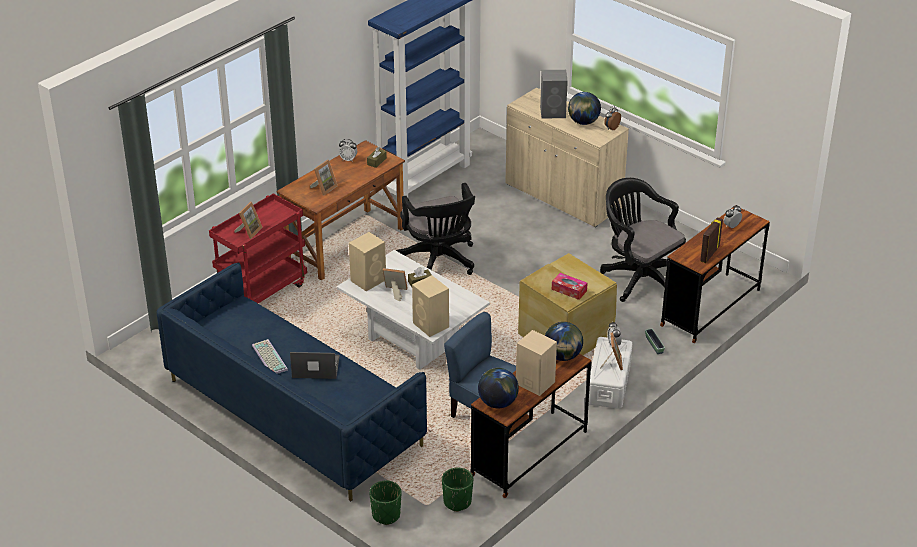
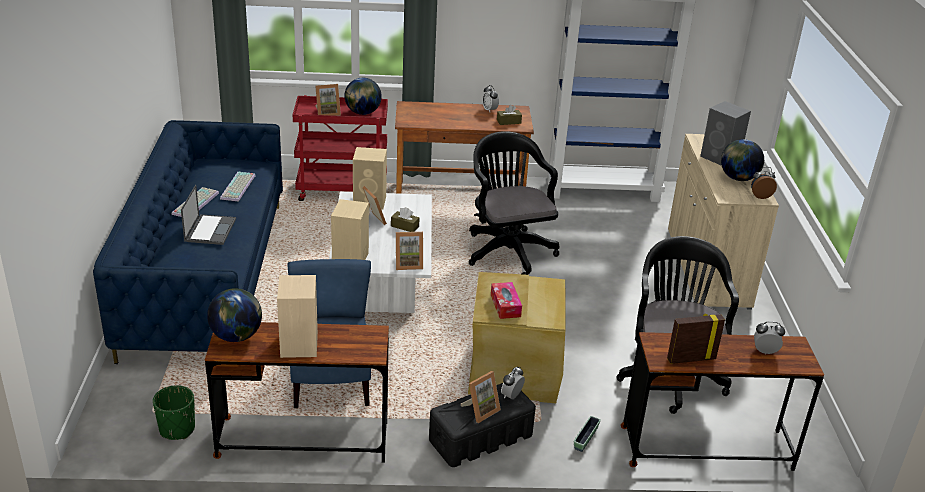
camera: 45 degrees right, 5 degrees down
(270, 328) = (238, 187): none -> keyboard
(315, 367) = (210, 229): laptop -> laptop turned 45 degrees clockwise
(324, 188) = (433, 116): picture frame -> picture frame (408, 264)
(386, 515) = (113, 394): green planter -> none
(439, 262) = (507, 250): black office chair -> black office chair turned 135 degrees clockwise
(563, 356) = (367, 342): globe -> globe (363, 113)
(608, 384) = (480, 438): white storage box -> black storage box

